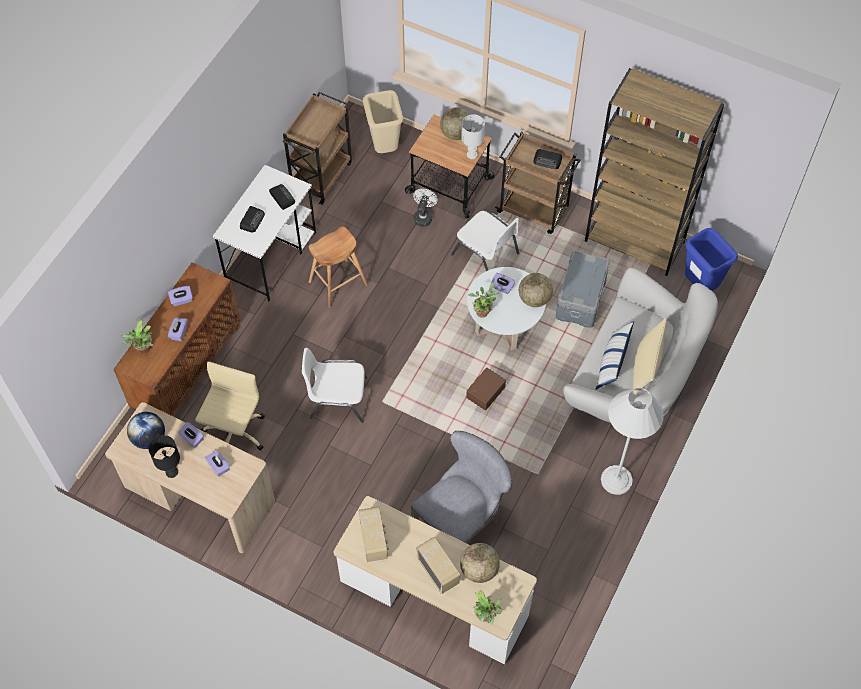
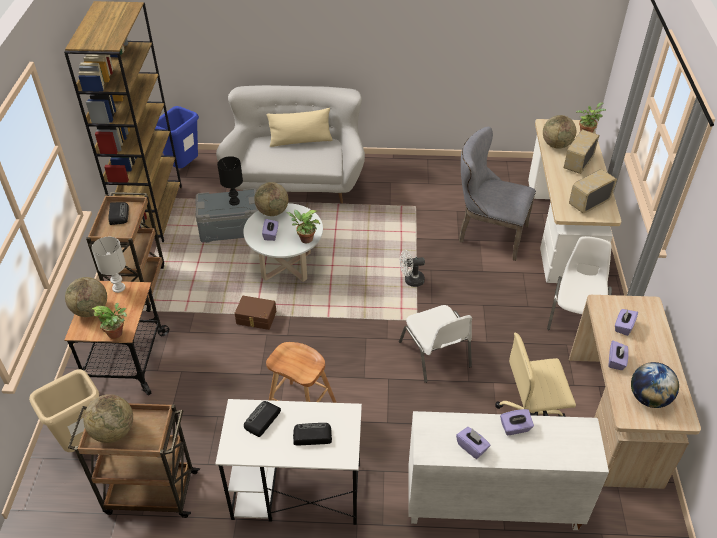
camera: 115 degrees left, 15 degrees down
(143, 349) = (562, 453): potted plant -> potted plant (117, 333)
(172, 471) = (662, 361): black table lamp -> black table lamp (234, 202)
(188, 368) = (491, 504): brown cabinet -> white cabinet
(319, 117) = (113, 431): none -> globe
(423, 216) = (178, 369): white fan -> white fan (411, 280)
(484, 392) = (361, 257): brown storage box -> brown storage box (256, 318)
(486, 254) = (208, 303): white chair -> white chair (577, 315)
(612, 362) = (309, 157): pillow -> none
(616, 480) = (390, 167): white floor lamp -> none

